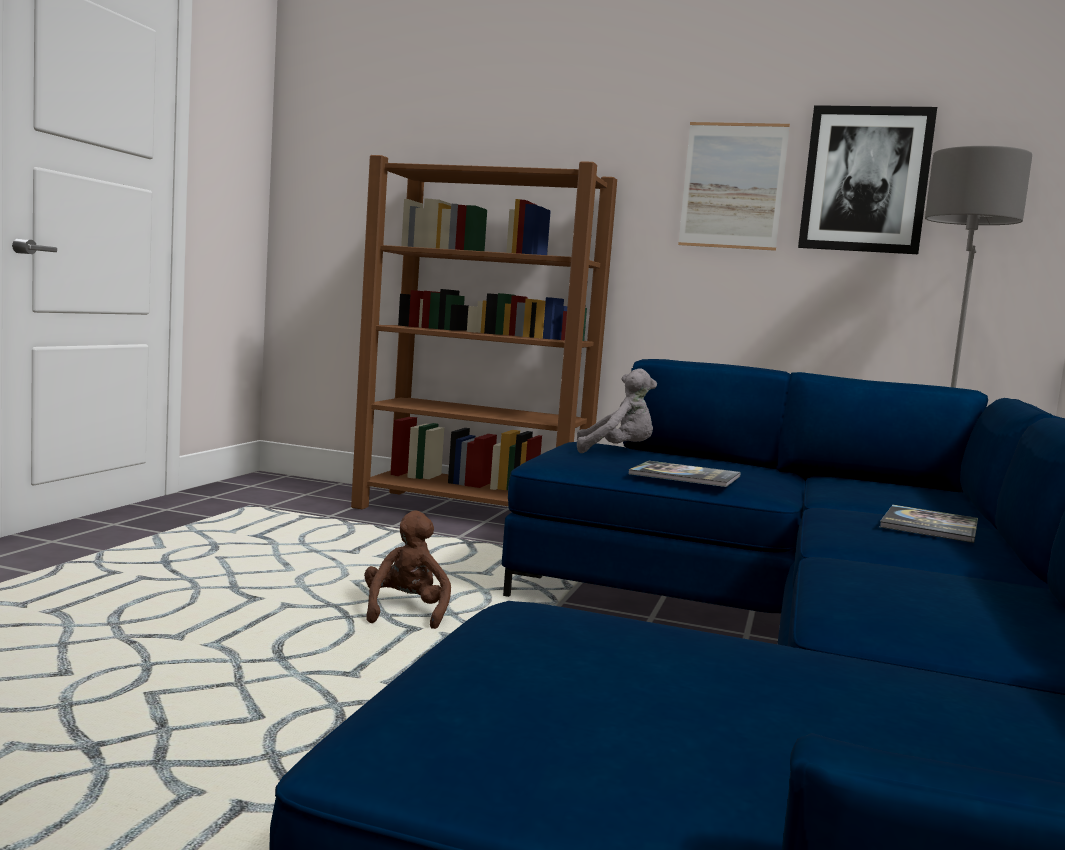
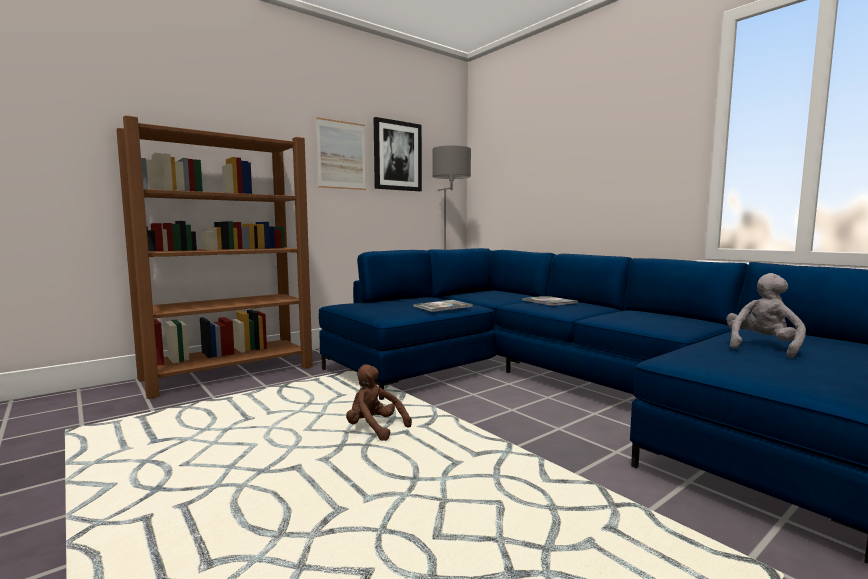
camera: 55 degrees left, 0 degrees up
(617, 452) = (376, 305): grey plush toy -> grey plush toy (762, 347)

